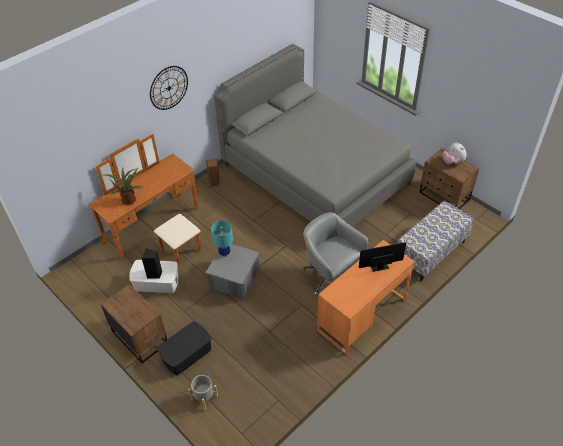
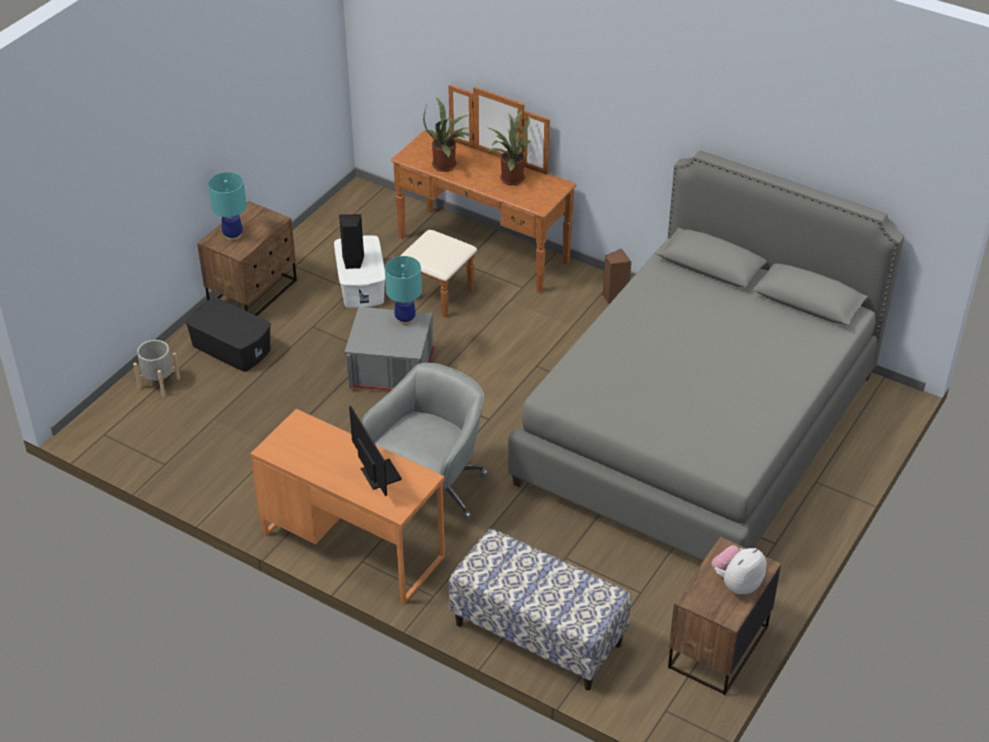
camera: 75 degrees right, 5 degrees down
(133, 315) = (233, 235): none -> turquoise table lamp
(155, 176) = (510, 178): none -> potted plant
(169, 88) = (602, 74): wall clock -> none

